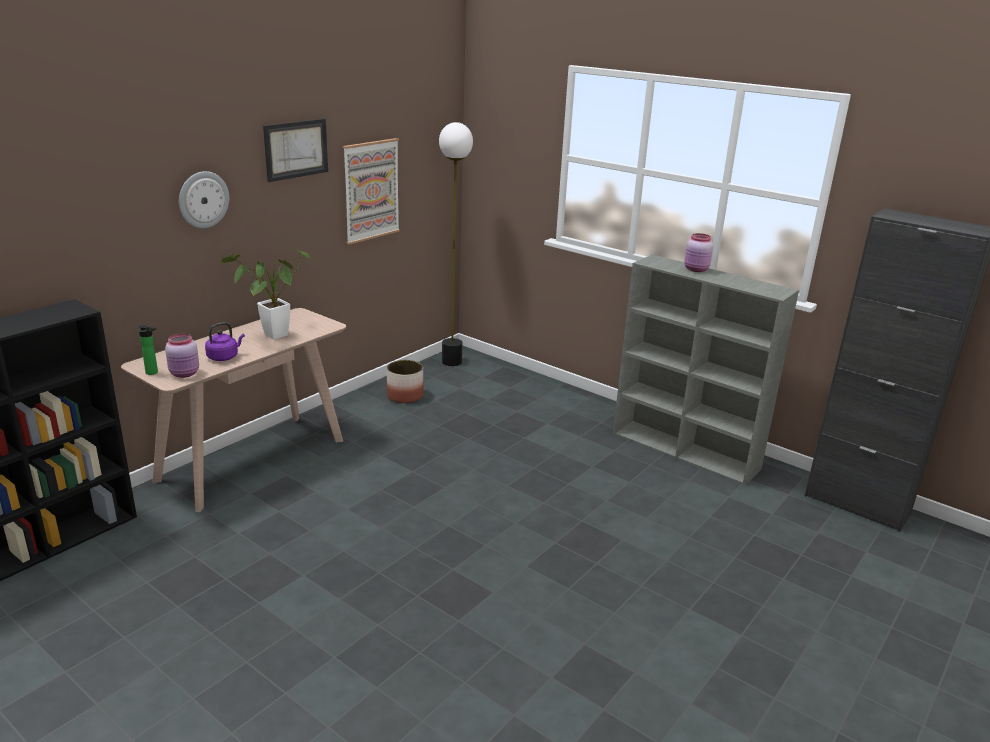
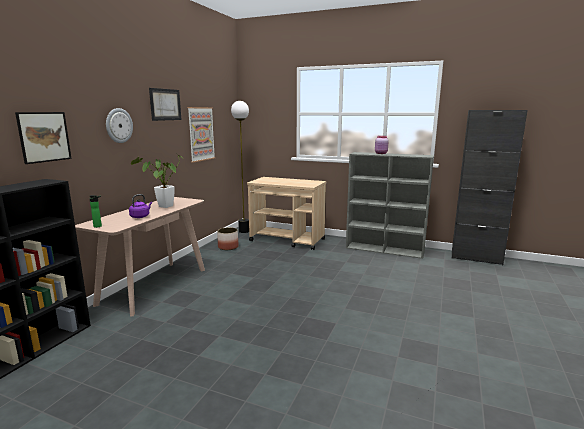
camera: 15 degrees left, 10 degrees down
(75, 235) = (44, 137): none -> picture
(185, 374) = (120, 225): pink jar -> none
(517, 396) = (287, 240): none -> beige cart

